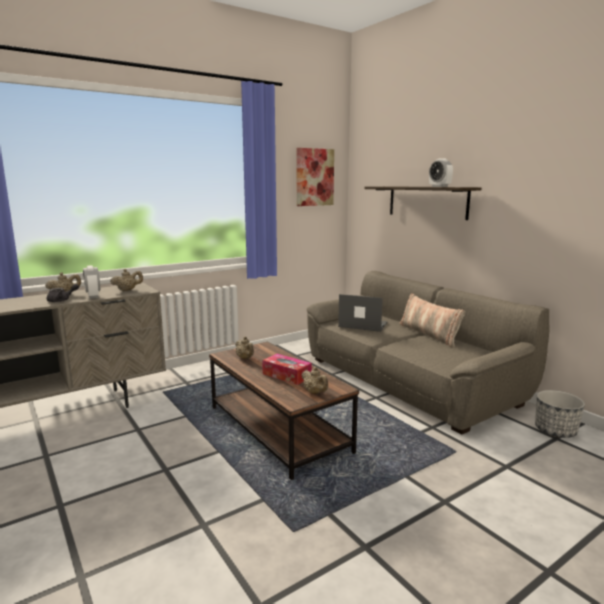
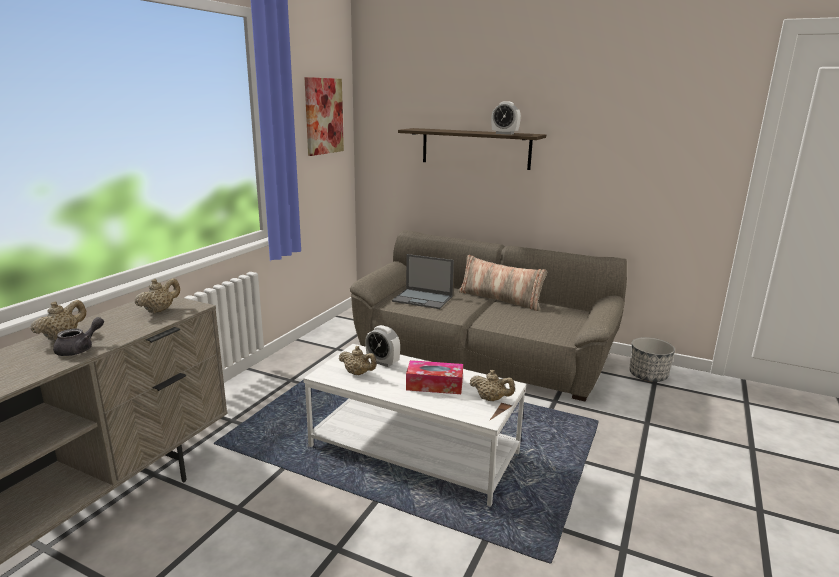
camera: 30 degrees left, 5 degrees up
(93, 296) = (123, 331): alarm clock -> alarm clock (382, 362)
(278, 429) = (414, 450): brown coffee table -> white coffee table
(362, 324) = (423, 299): laptop -> laptop turned 150 degrees counterclockwise

